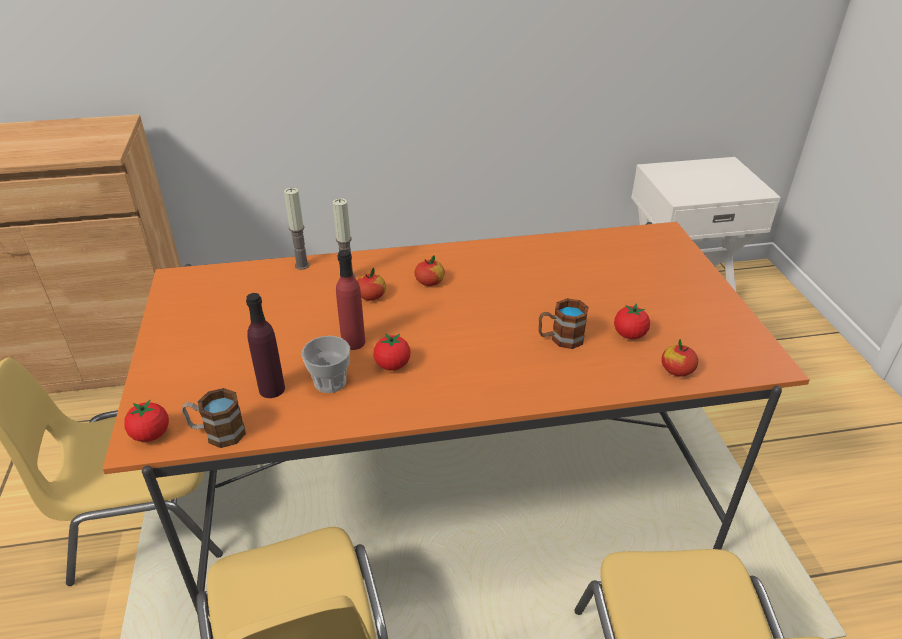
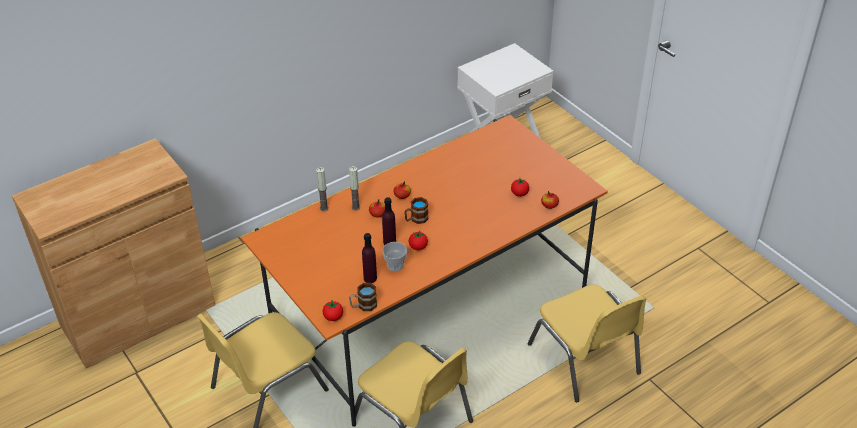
camera: 25 degrees left, 5 degrees up
(353, 342) = (389, 242): red bottle -> purple bottle
(560, 339) = (488, 207): mug -> mug (416, 219)

